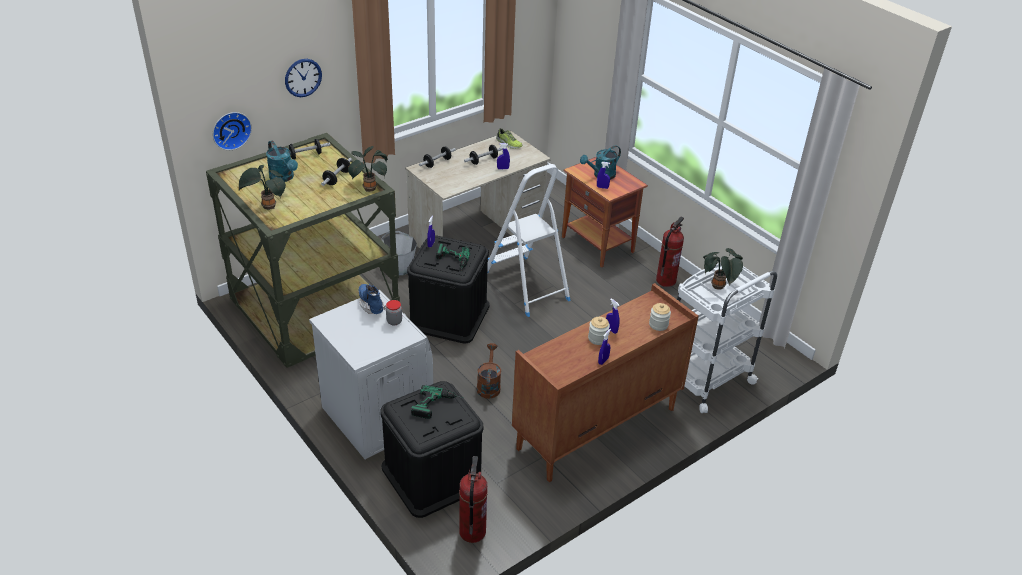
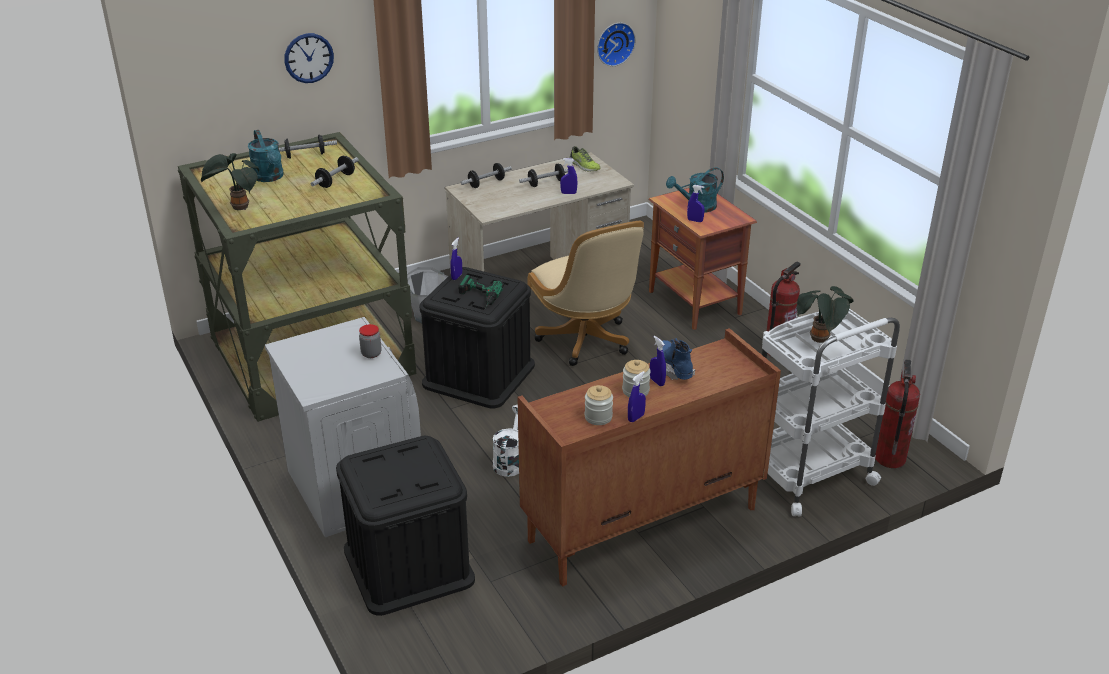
camera: 10 degrees right, 5 degrees down
(230, 129) = (212, 117): wall clock -> wall clock (614, 43)
(369, 188) = (372, 193): potted plant -> none
(371, 305) = (348, 333): blue boot -> blue boot (674, 369)
(438, 406) = (411, 464): power drill -> none
(472, 532) = (443, 640): fire extinguisher -> fire extinguisher (890, 459)
(488, 385) = (510, 460): brown watering can -> white watering can
(525, 285) = (588, 344): white step ladder -> beige office chair
(658, 325) = (724, 379): jar -> jar (598, 417)

